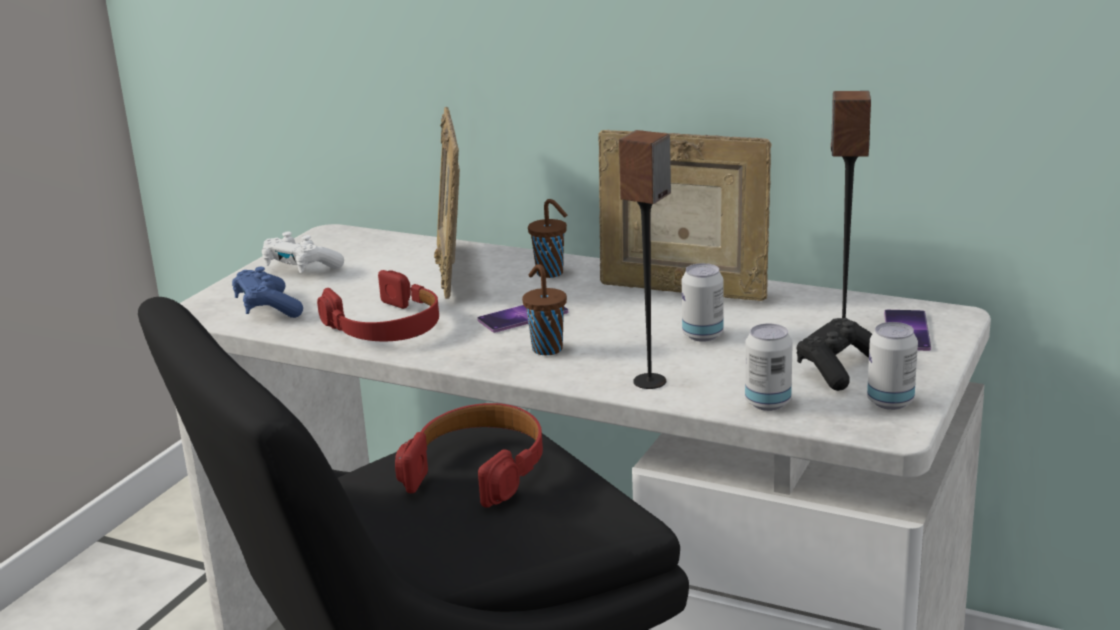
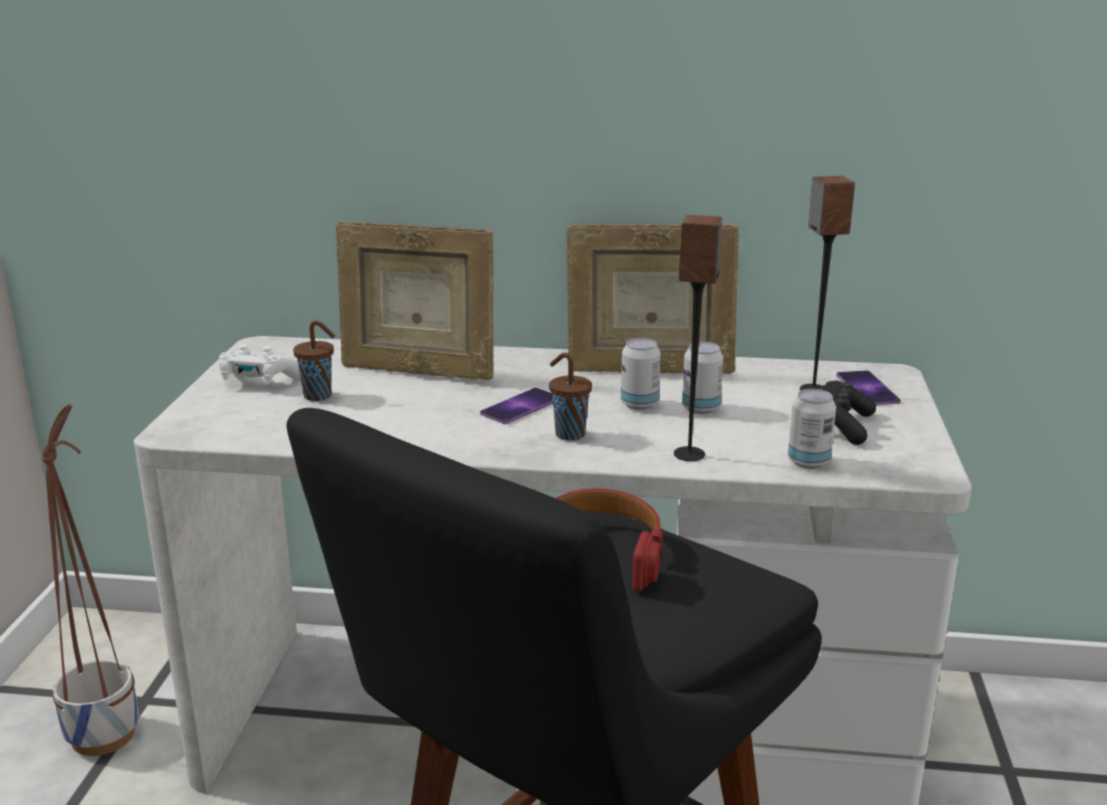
camera: 20 degrees left, 0 degrees up
(167, 594) = (103, 735): none -> planter
(268, 309) = (253, 423): blue game controller -> none
(386, 326) = (392, 428): red headphones -> none
(452, 272) = (417, 371): picture frame -> picture frame turned 45 degrees counterclockwise
(551, 273) = (515, 365): brown cup -> brown cup (319, 396)
(890, 402) = (908, 450): can -> can (639, 404)

